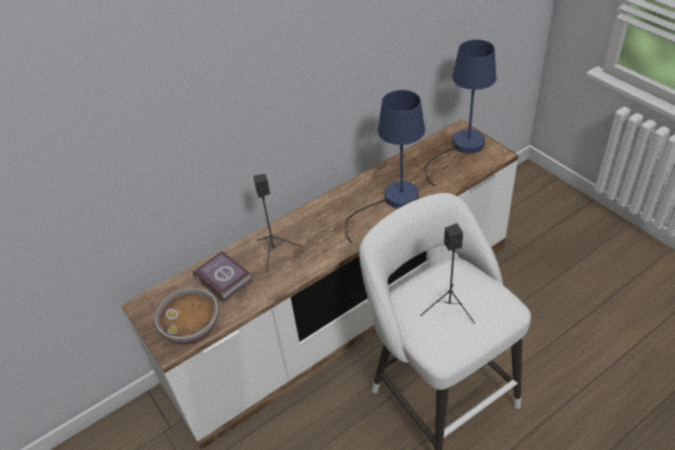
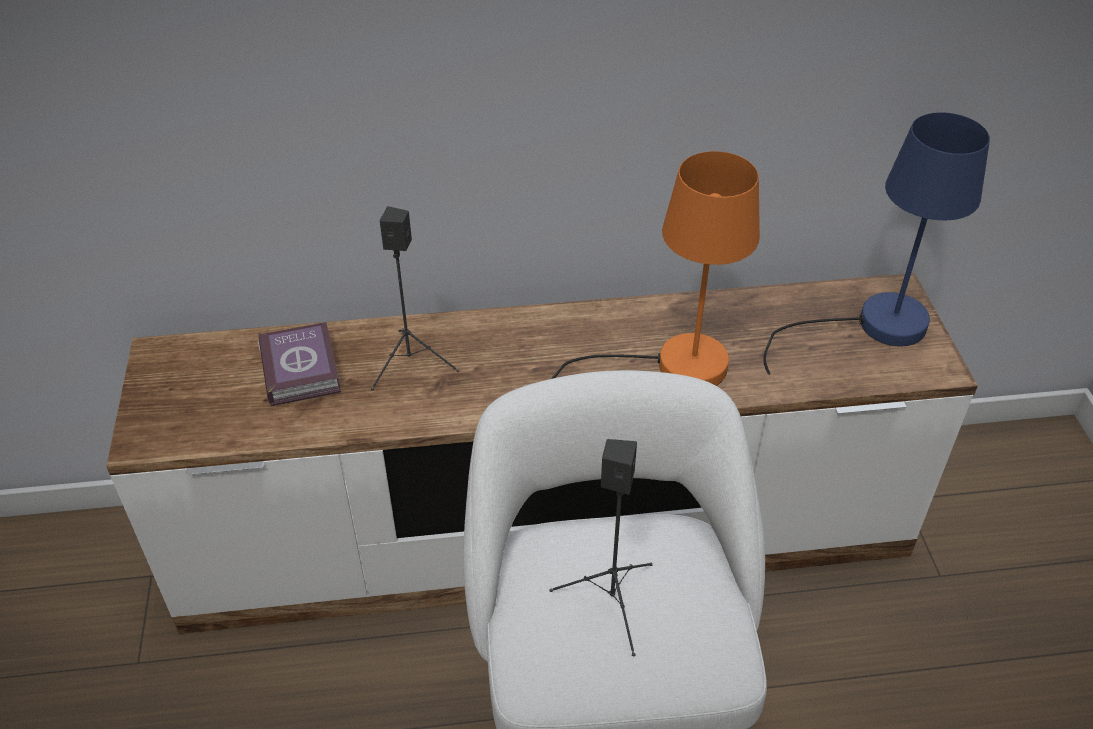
camera: 25 degrees right, 0 degrees up
(193, 328) = (197, 425): bowl -> none
(392, 202) = (670, 367): blue table lamp -> orange table lamp

